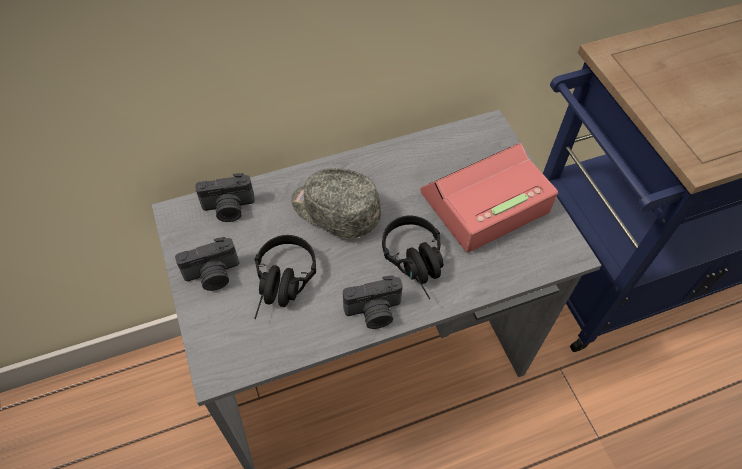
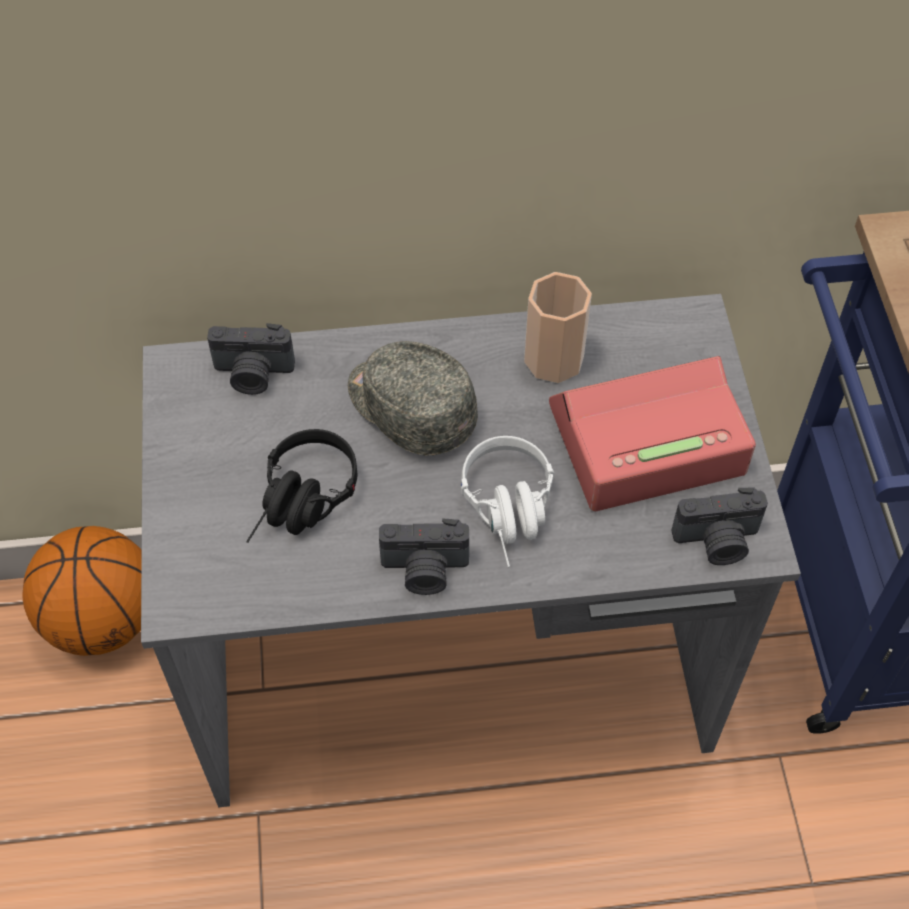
camera: 15 degrees right, 0 degrees up
(152, 377) = (103, 619): none -> basketball
(213, 275) = (206, 468): camera -> camera (717, 542)
(414, 165) = (553, 359): none -> cup
(417, 264) = (511, 513): black headphones -> white headphones

